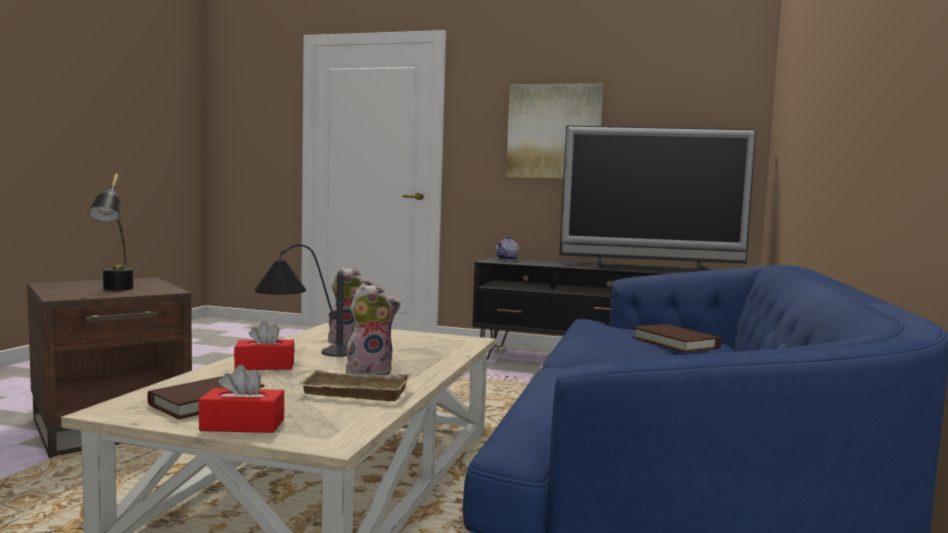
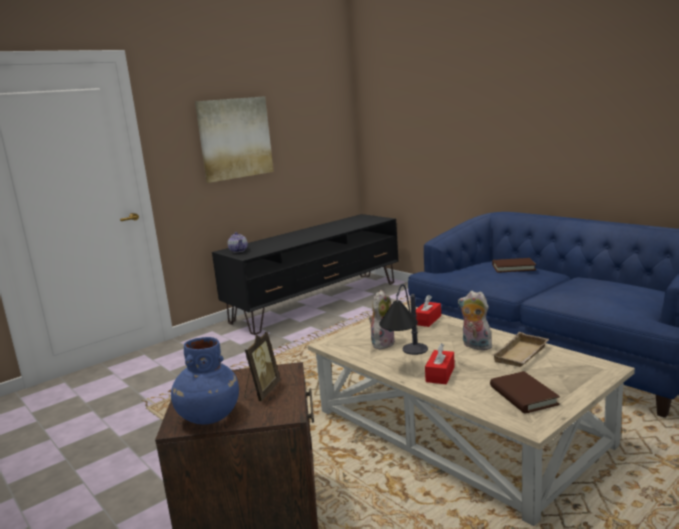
camera: 55 degrees left, 10 degrees up
(65, 286) = (208, 416): none -> blue vase
(114, 290) = (262, 392): black table lamp -> picture frame
(242, 425) = (576, 387): red tissue box -> red tissue box (427, 320)
(369, 372) = (475, 346): plush toy -> plush toy turned 60 degrees counterclockwise
(652, 268) = (331, 228): television -> none

